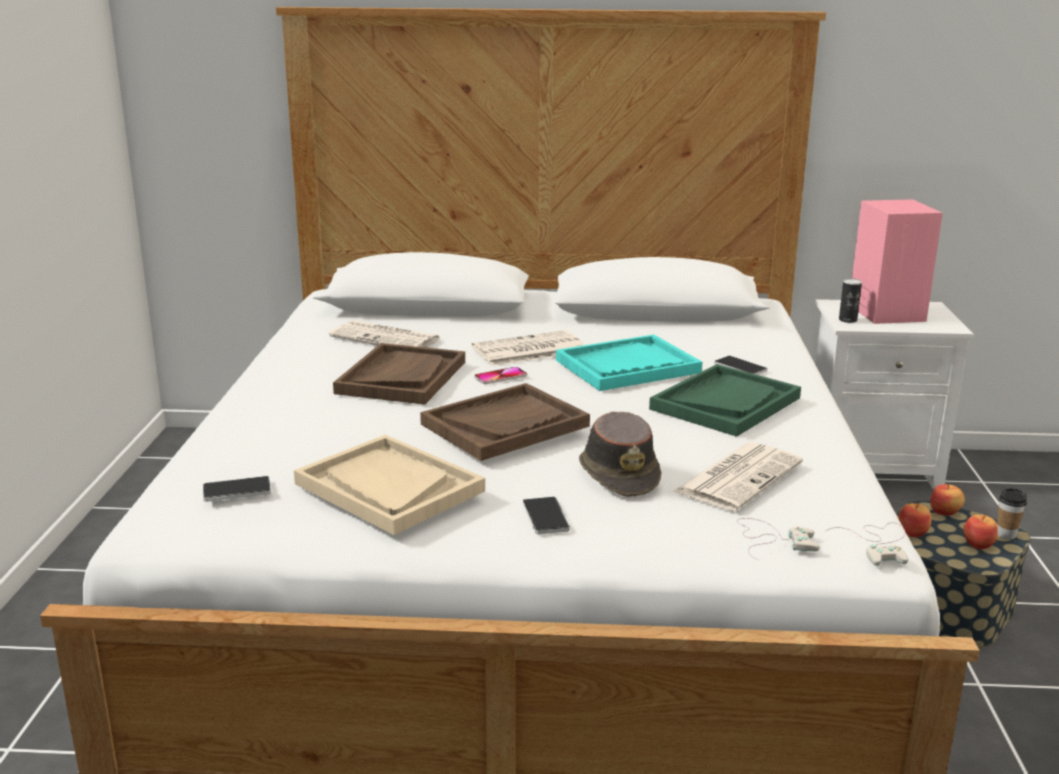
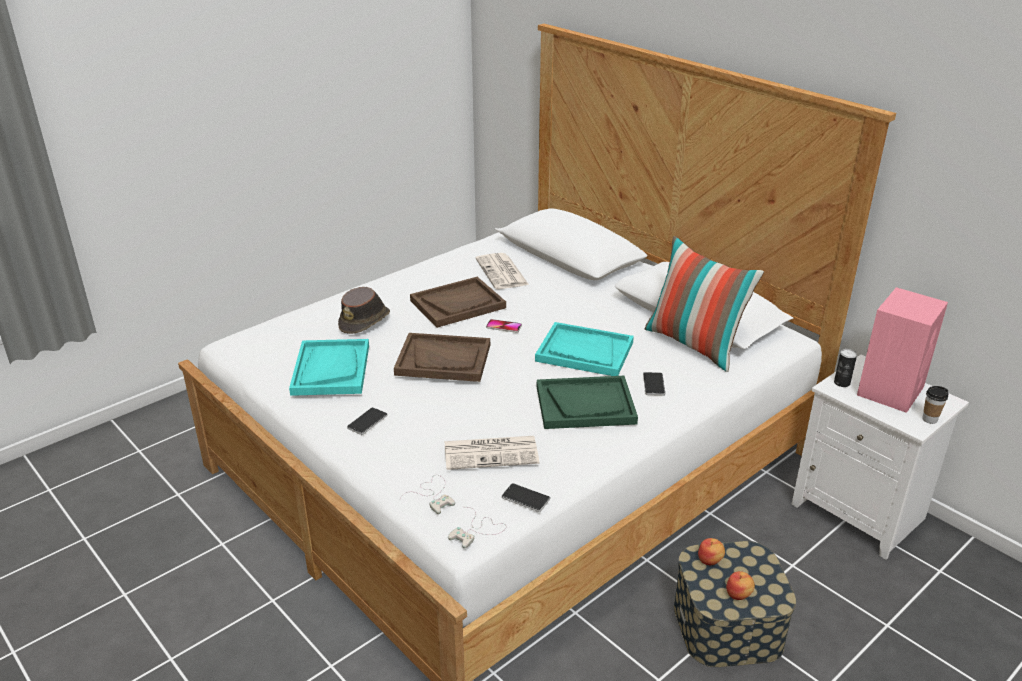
camera: 45 degrees right, 10 degrees up
(237, 491) = (280, 339): phone -> phone (525, 499)
(388, 487) = (331, 369): beige tray -> turquoise tray
(528, 350) = (556, 314): newspaper -> none
(619, 474) = (443, 418): brown hat -> brown hat (365, 321)
(704, 329) = (695, 345): none -> pillow
(945, 512) = (761, 562): apple -> none
(1006, 534) = (772, 601): cup -> cup (929, 419)

